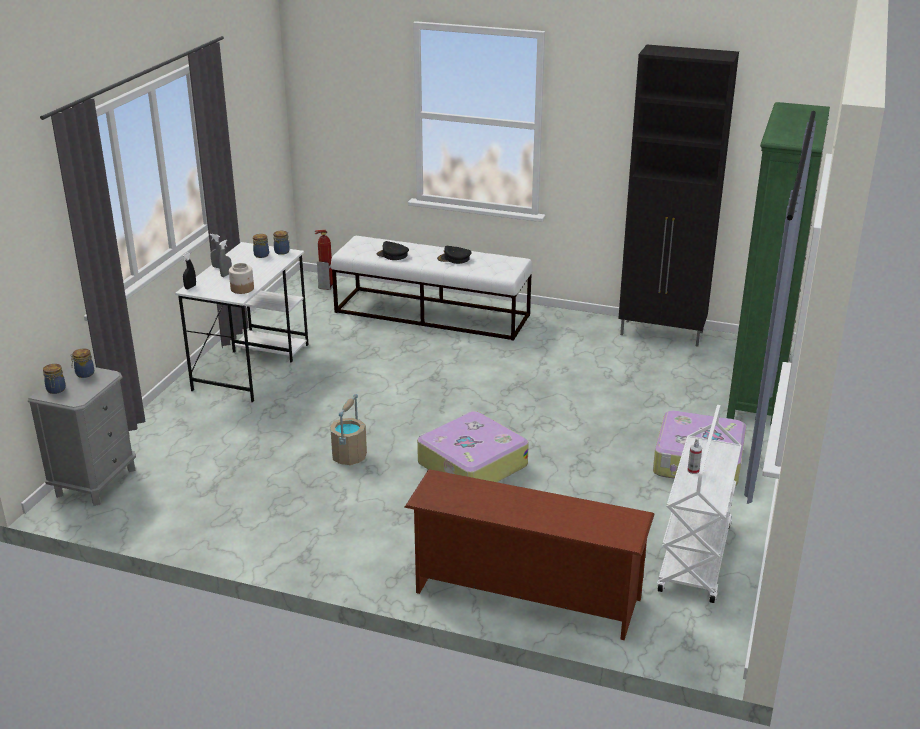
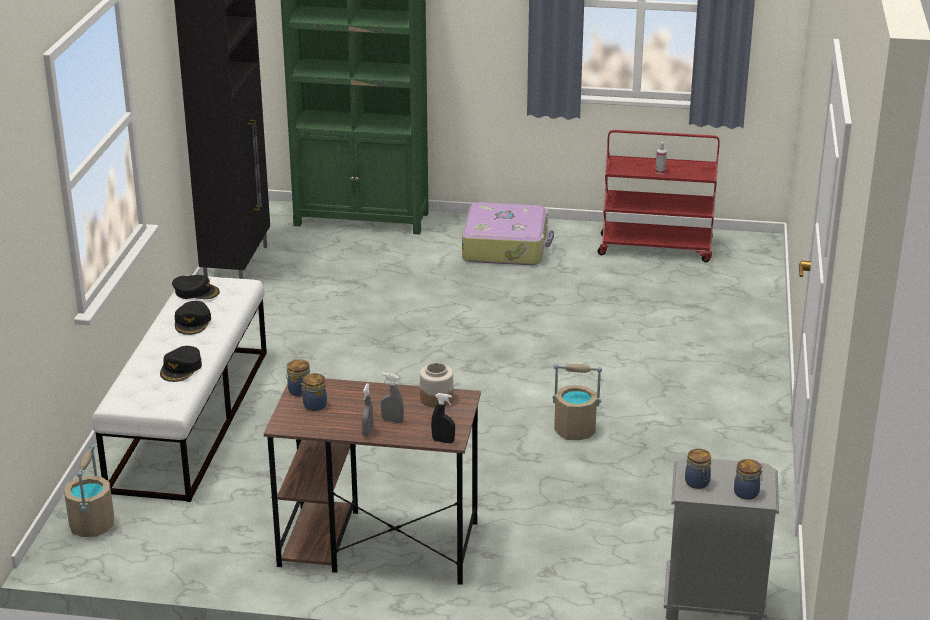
camera: 100 degrees left, 0 degrees up
(252, 366) = (377, 544): white desk -> brown desk
(326, 286) = (92, 525): fire extinguisher -> beige bucket
(471, 464) = (559, 356): suitcase -> none
(499, 260) = (196, 292): none -> black cap
(524, 596) = (749, 315): brown shoe rack -> none
(695, 559) = (656, 248): white cart -> red cart

